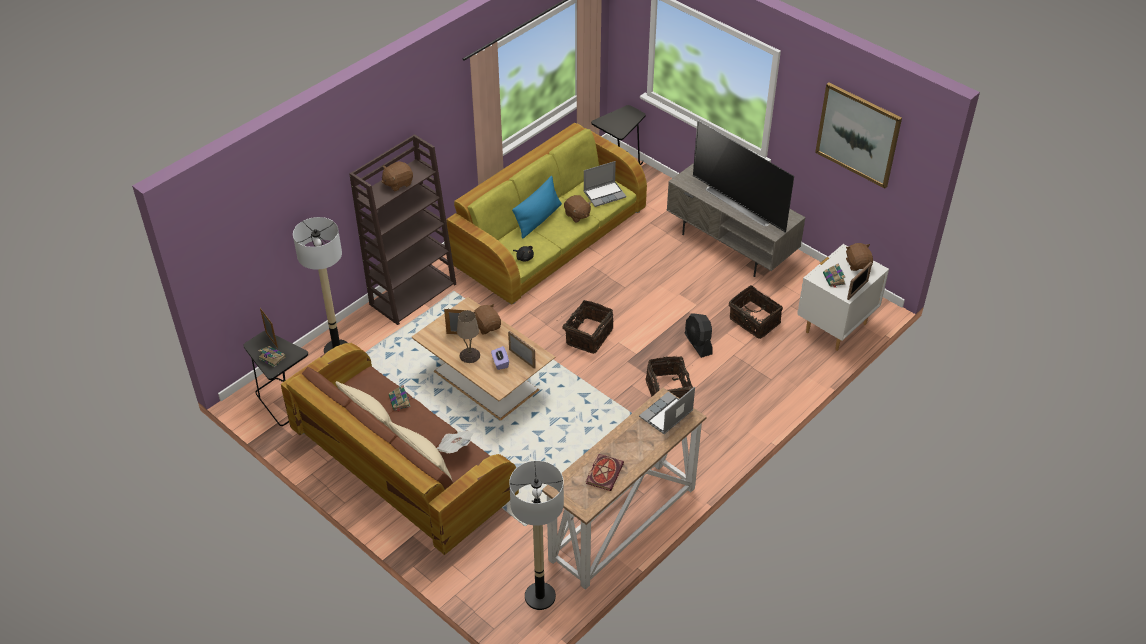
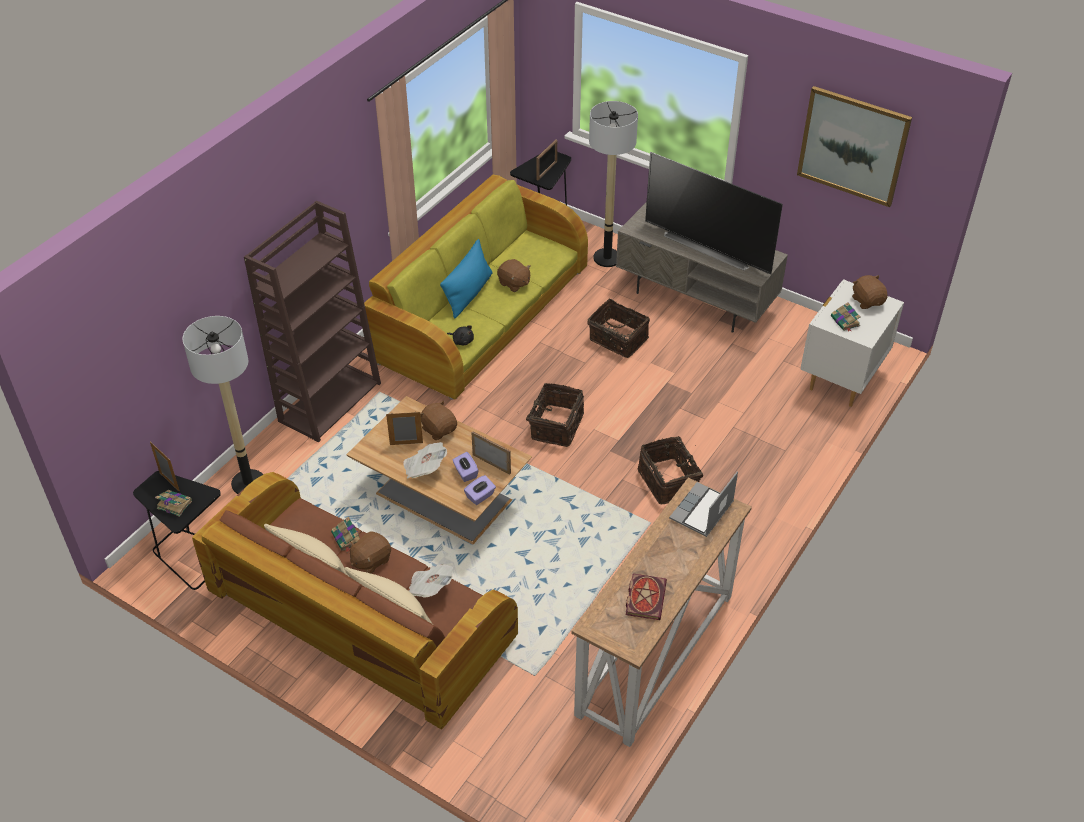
camera: 10 degrees left, 0 degrees up
(398, 183) = (304, 264): brown plush toy -> brown plush toy (370, 560)
(469, 355) = (424, 468): beige table lamp -> newspaper
(507, 382) = (480, 496): none -> purple tissue box
(539, 596) = (574, 765): floor lamp -> floor lamp (607, 258)
(604, 194) = (541, 255): laptop -> none
(698, 344) = (688, 419): black fan -> none
(753, 322) = (746, 385): basket -> basket (617, 340)
(857, 290) = (876, 331): picture frame -> picture frame (547, 171)

